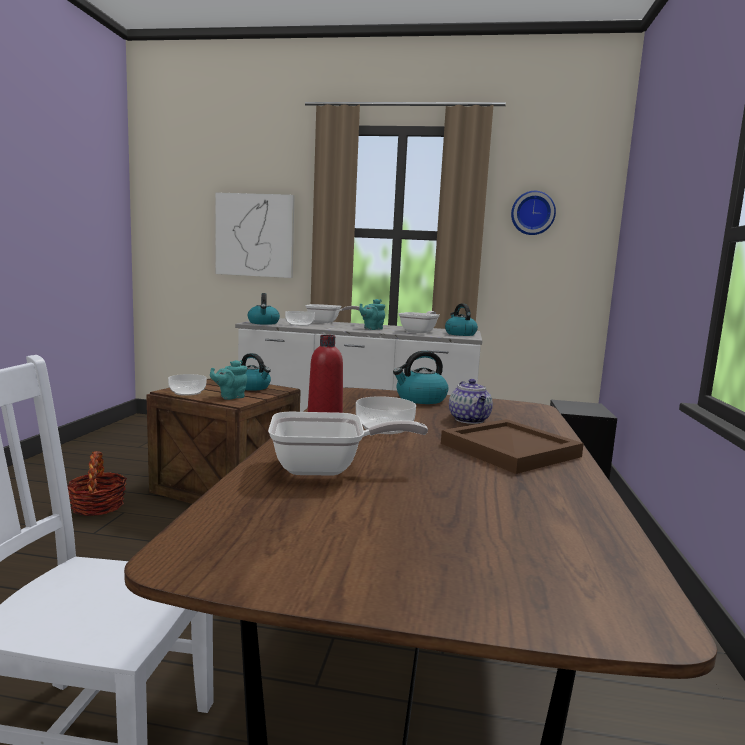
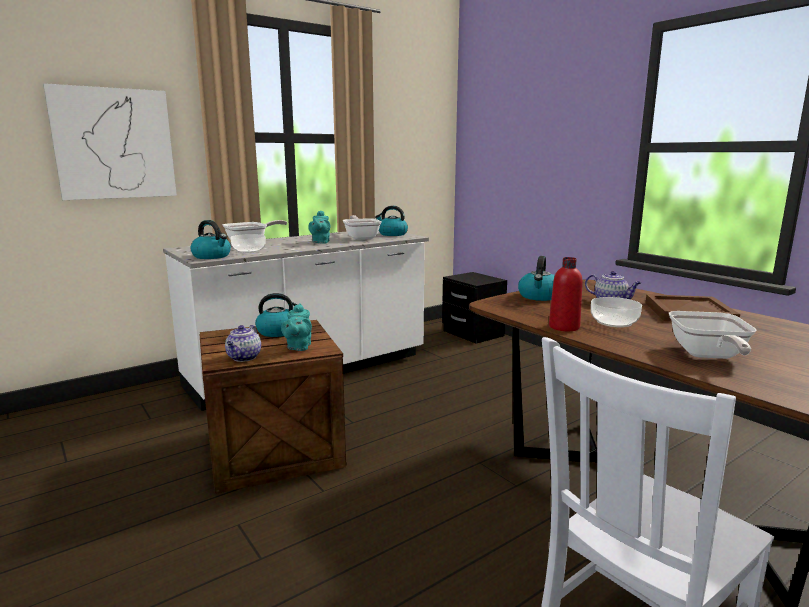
camera: 45 degrees left, 5 degrees up
(98, 506) = (194, 537): basket -> none
(187, 392) = (244, 358): bowl -> teapot
(327, 469) = (707, 356): frying pan -> frying pan turned 150 degrees clockwise
(532, 213) = (400, 116): wall clock -> none

